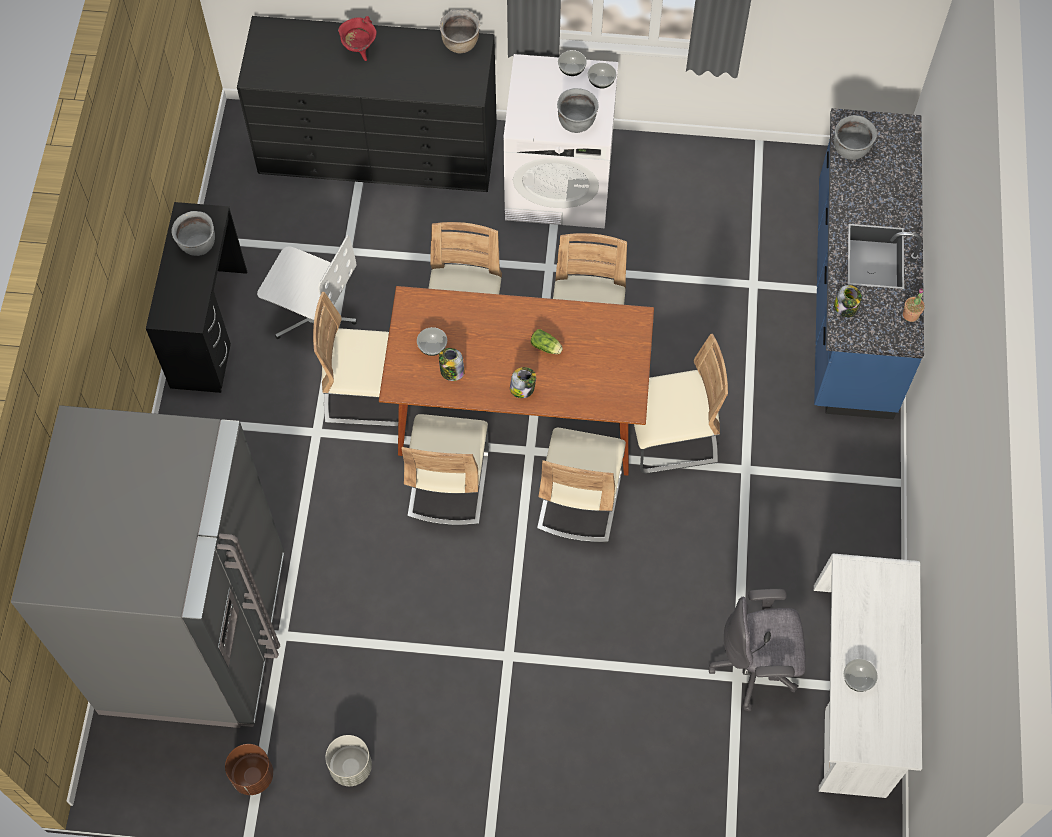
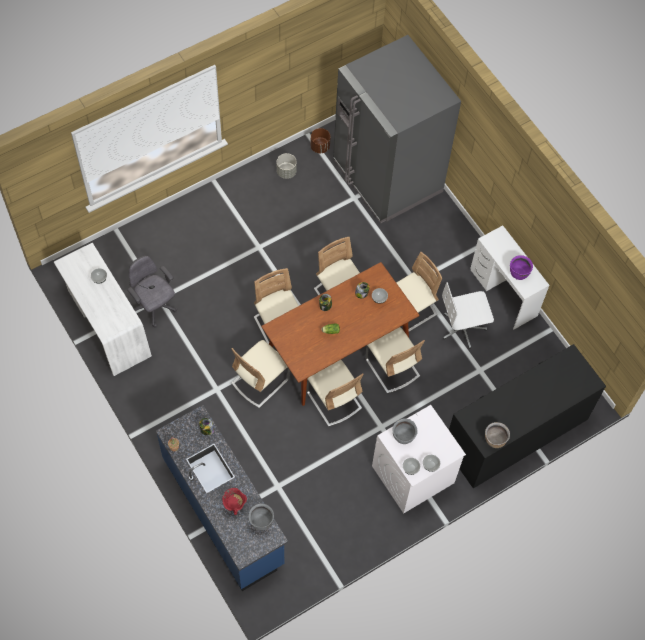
camera: 140 degrees right, 0 degrees up
(198, 245) = (518, 273): grey cooking pot -> purple cooking pot
(208, 328) = (503, 293): black desk -> white desk
(359, 50) = (538, 402): red cooking pot -> red cooking pot (234, 505)
(755, 667) = (154, 307): grey office chair -> grey office chair turned 90 degrees counterclockwise

